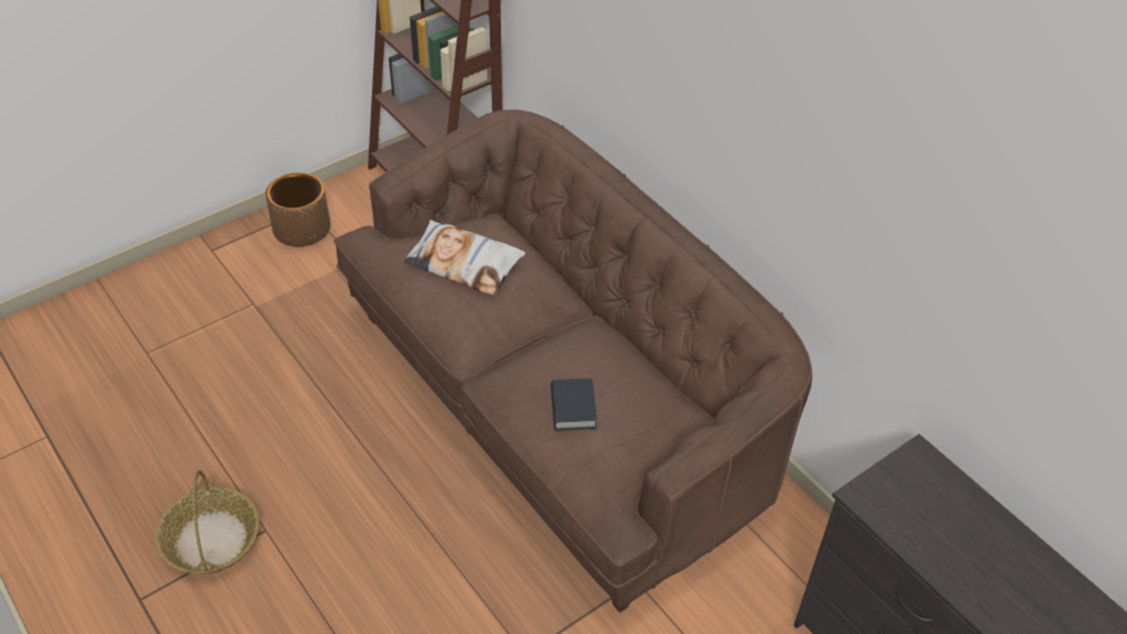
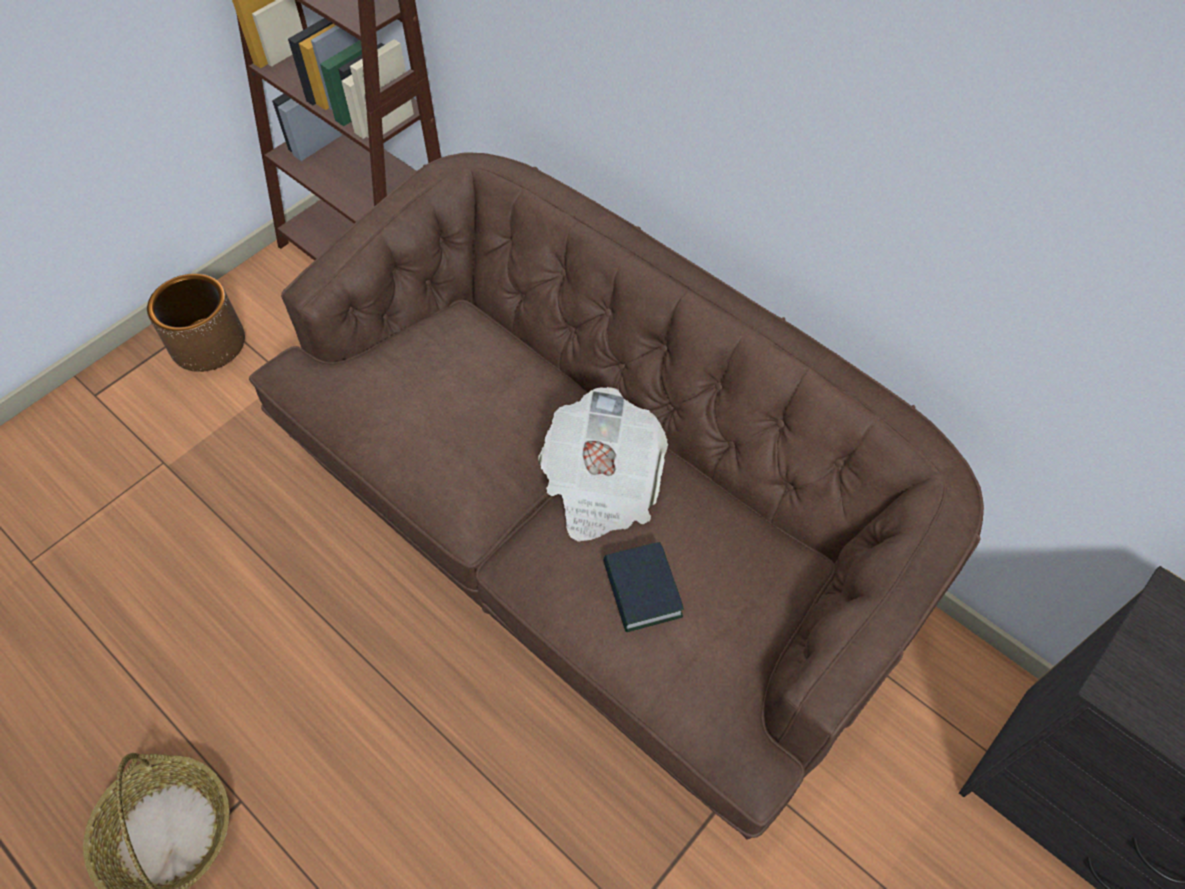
camera: 10 degrees left, 10 degrees up
(464, 263) = (438, 386): pillow -> none
(562, 342) = (601, 485): none -> newspaper

